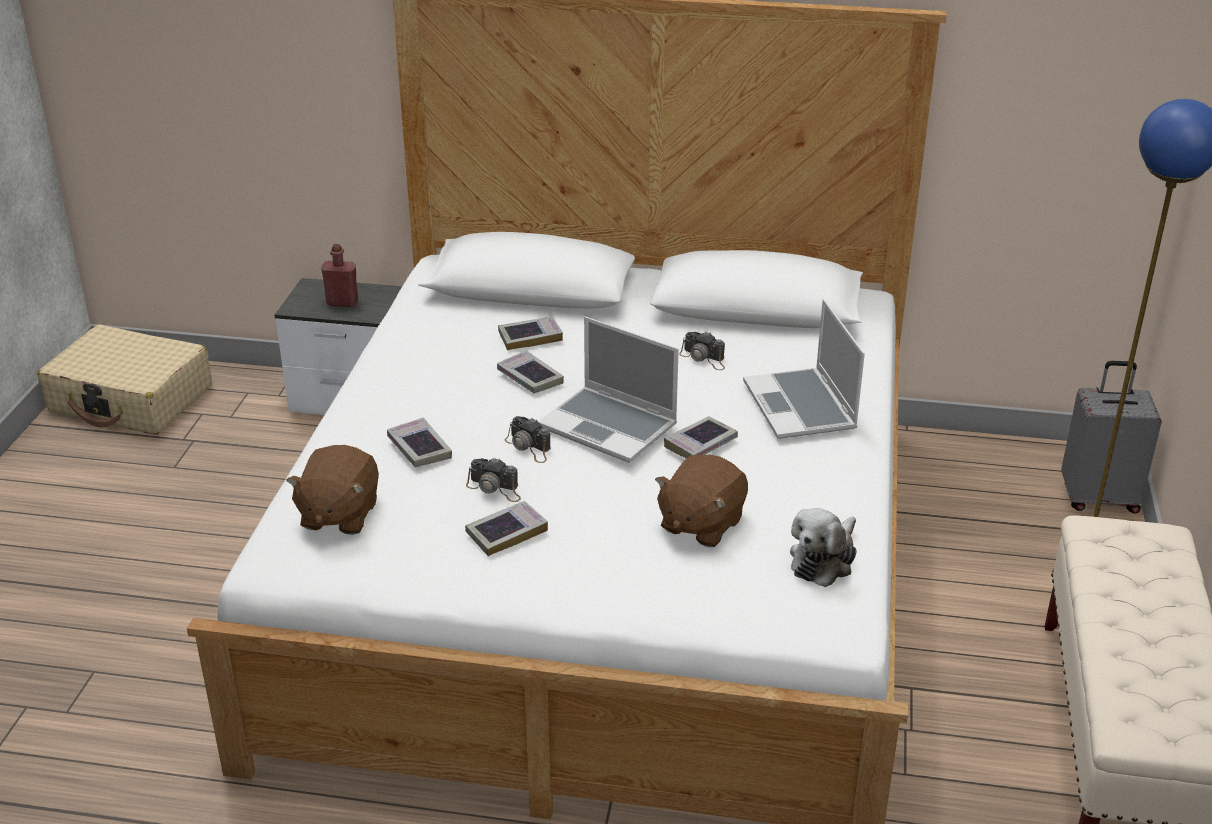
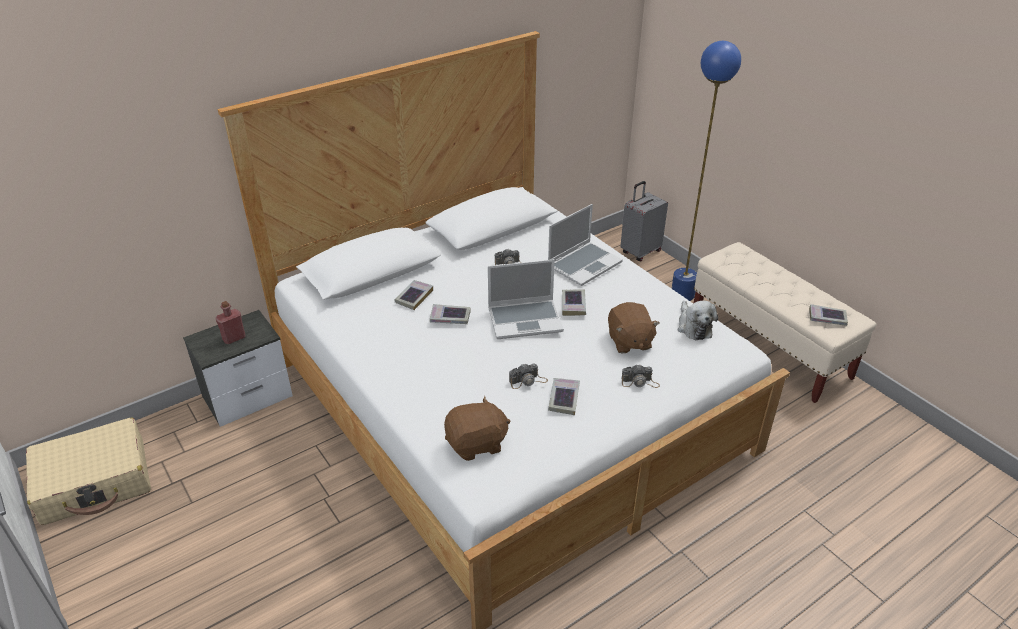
camera: 45 degrees left, 5 degrees up
(338, 515) = (476, 444): brown plush toy -> brown plush toy turned 75 degrees counterclockwise
(419, 448) = (459, 385): book -> book (827, 318)
(529, 447) = (508, 352): camera -> camera (640, 382)
(801, 407) = (584, 264): laptop -> laptop turned 75 degrees counterclockwise

